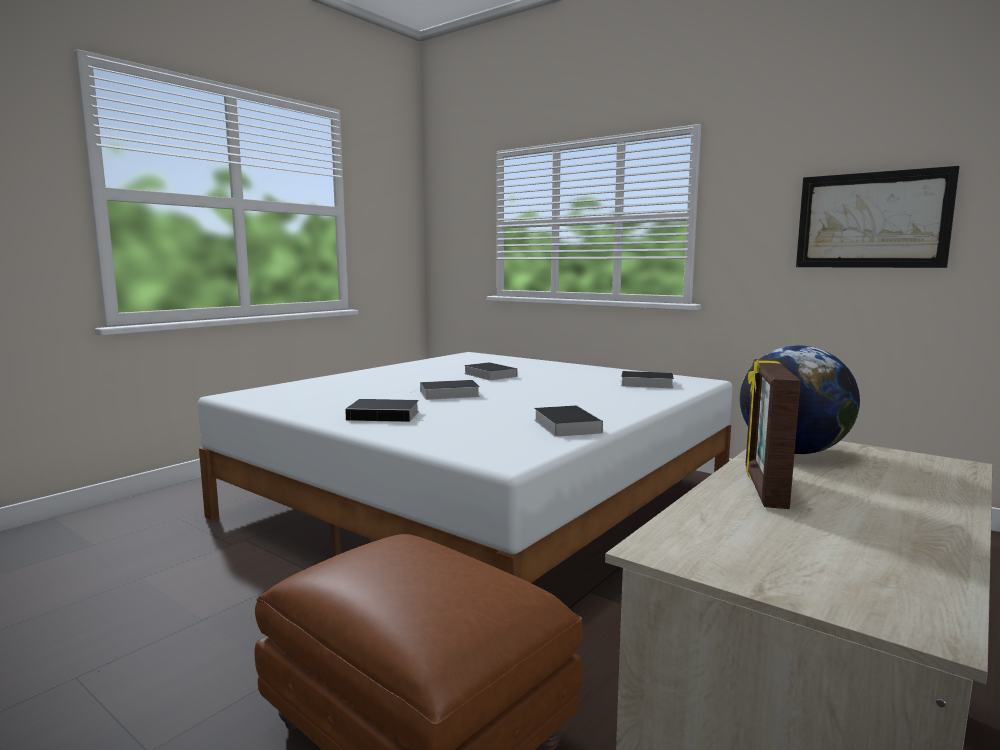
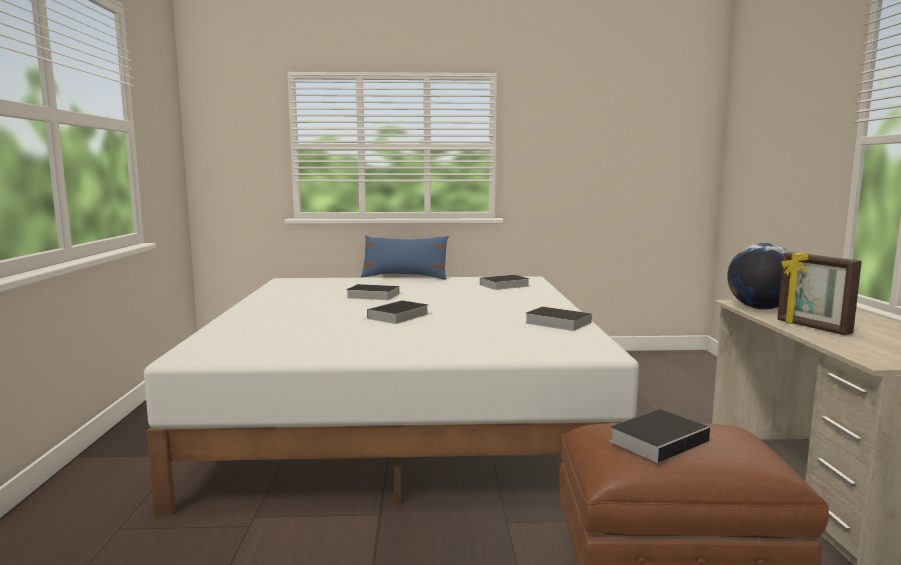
camera: 40 degrees left, 0 degrees up
(386, 415) = (413, 342): book -> book (660, 440)
(574, 363) = (405, 277): none -> blue pillow
(872, 220) = (620, 155): picture -> none

